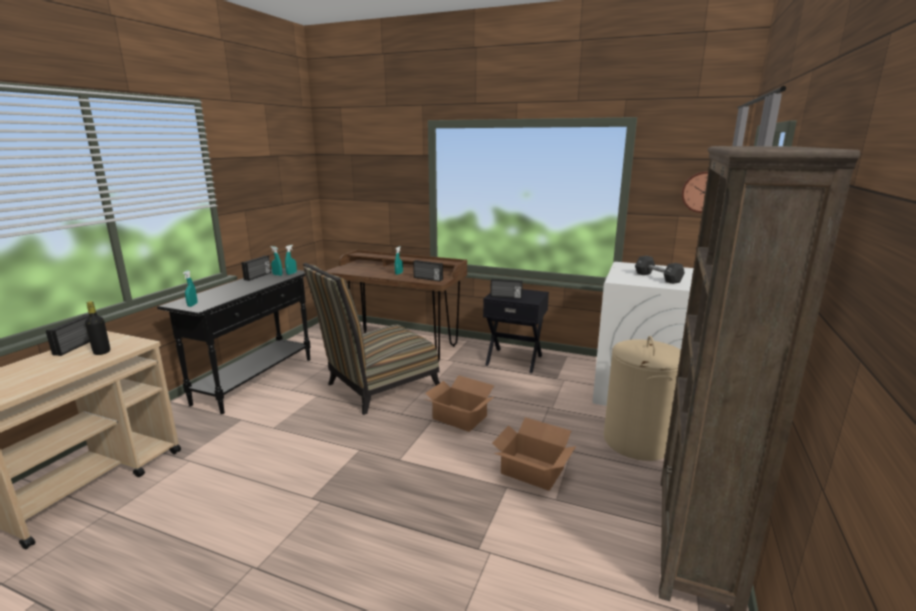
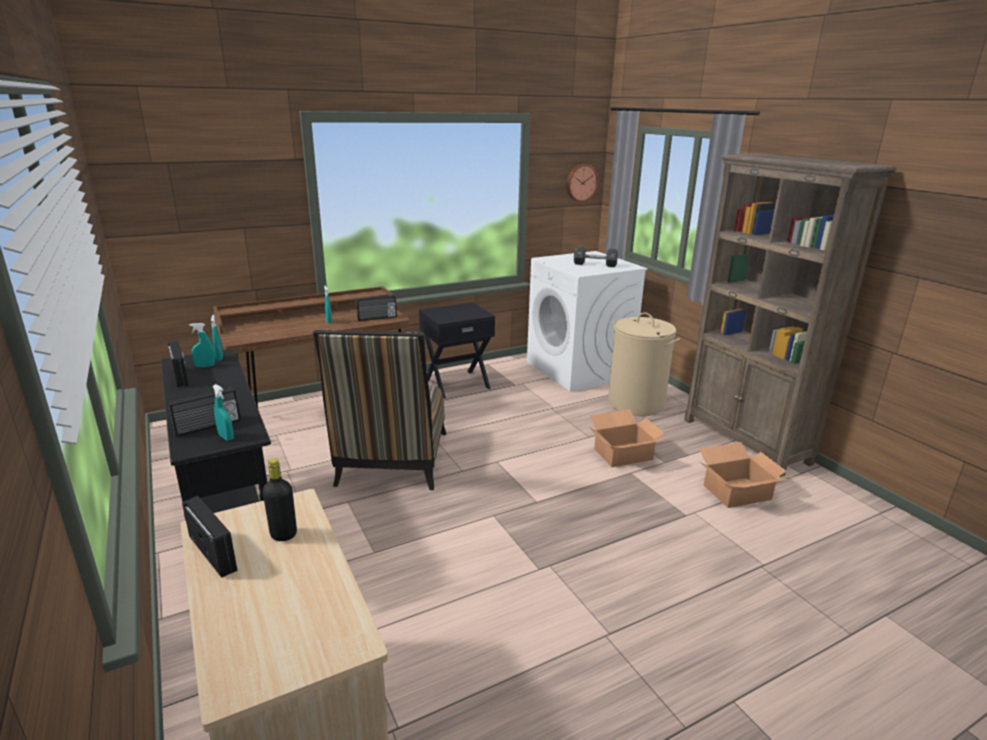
camera: 50 degrees left, 5 degrees up
(460, 418) = (512, 448): cardboard box -> cardboard box (738, 492)
(506, 297) = (454, 317): radio -> radio (208, 426)

